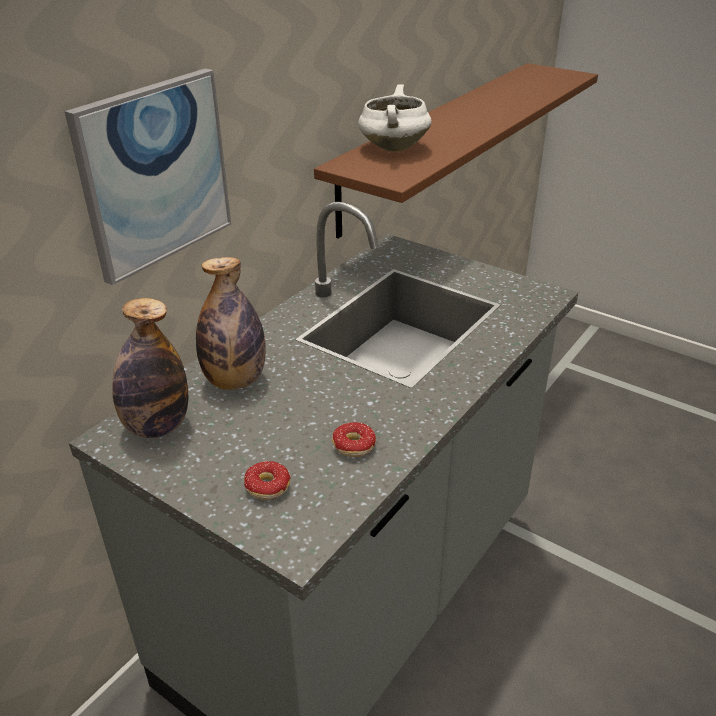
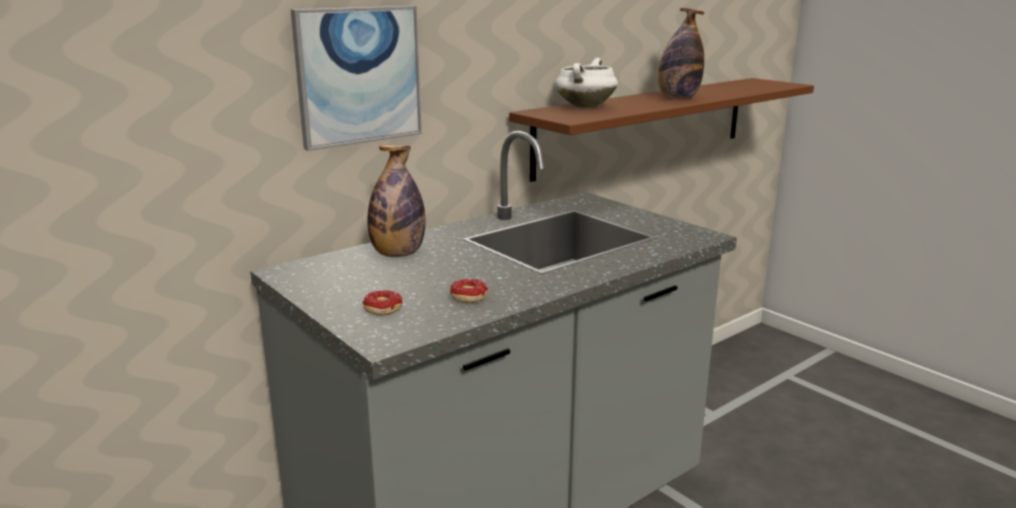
camera: 15 degrees right, 15 degrees down
(157, 426) = (320, 270): bottle -> bottle (678, 98)

